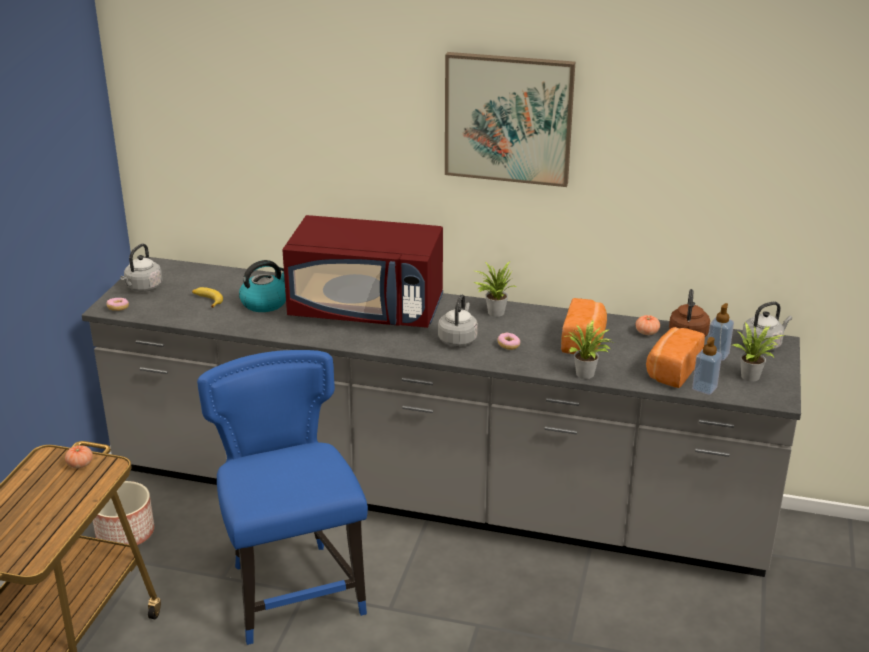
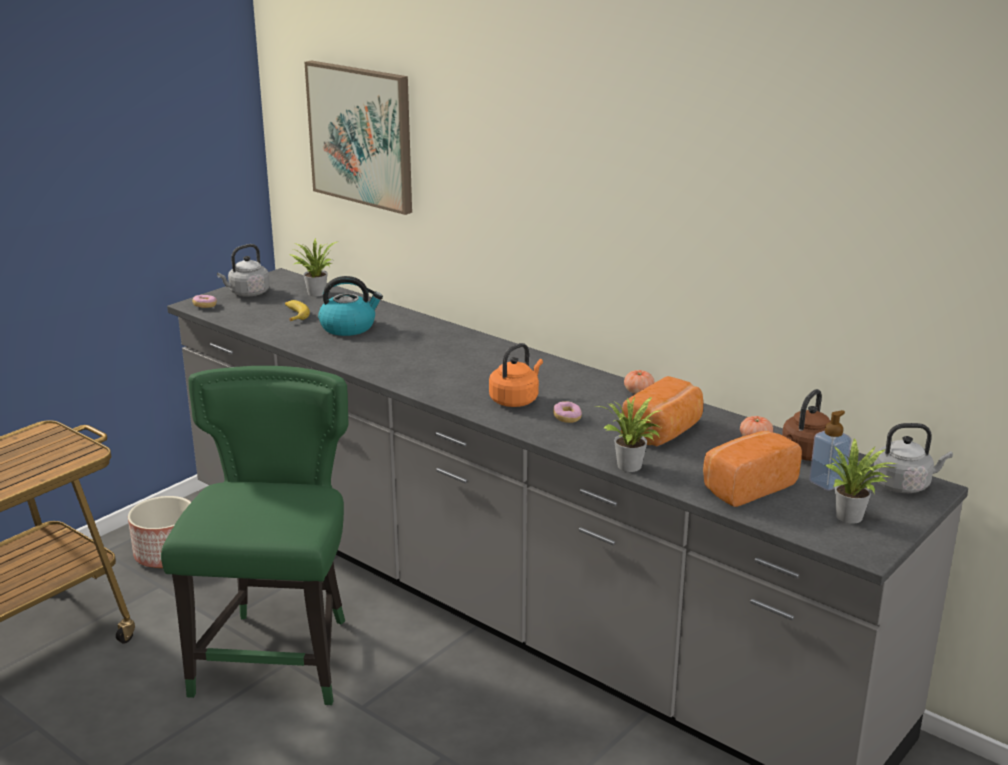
camera: 25 degrees right, 5 degrees down
(80, 464) = (64, 445): tomato -> tomato (638, 392)
(293, 590) = (278, 656): blue chair -> green chair
(368, 310) = (447, 353): red microwave -> none
(458, 339) = (516, 400): grey kettle -> orange kettle
(494, 312) = (586, 382): potted plant -> potted plant (315, 292)
(508, 118) = (623, 135): picture -> picture (361, 135)
(704, 388) = (771, 515): soap dispenser -> none

